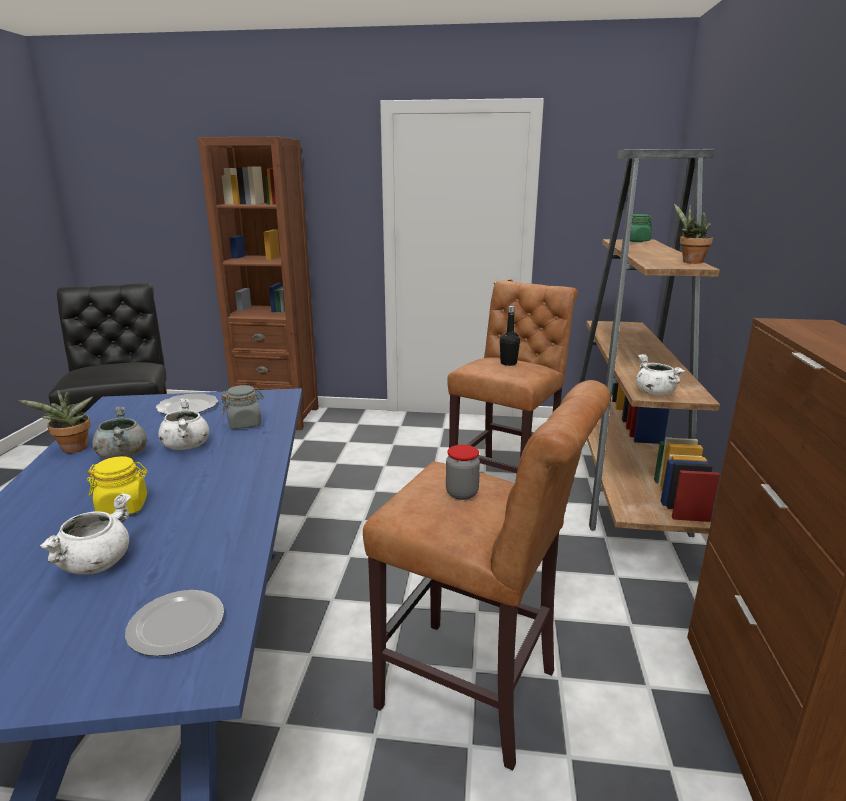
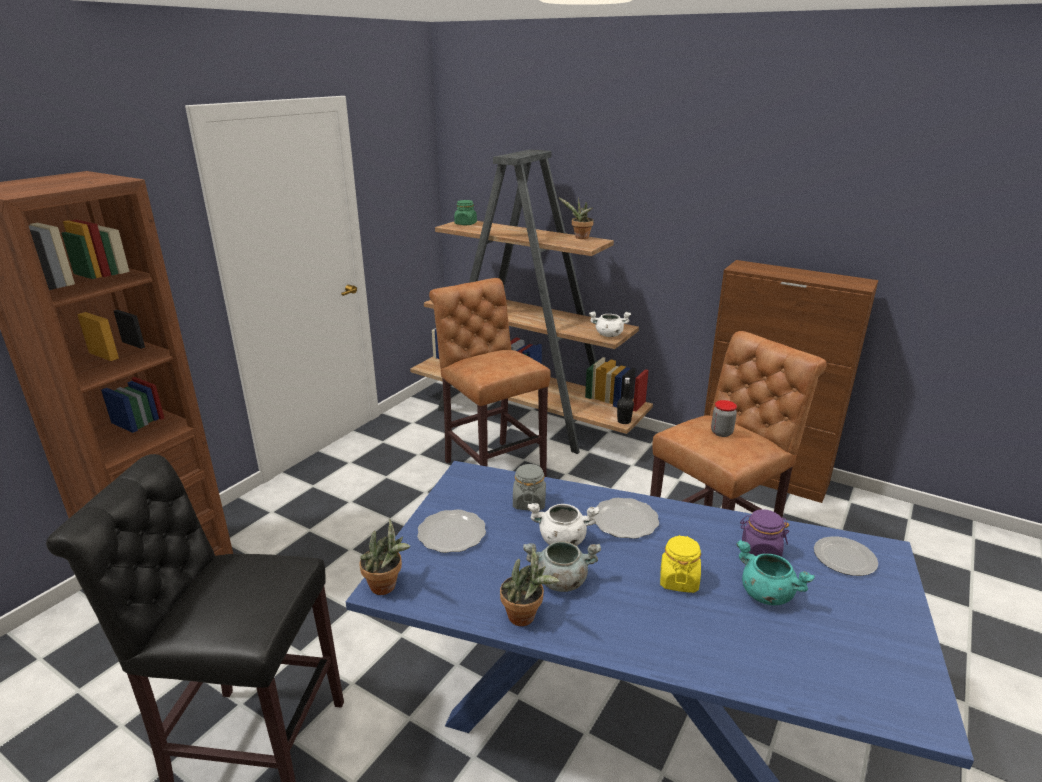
camera: 65 degrees left, 5 degrees up
(96, 563) = (766, 594): white cooking pot -> turquoise cooking pot
(116, 402) = (387, 587): none -> potted plant
(182, 552) = (760, 552): none -> purple jar
(227, 467) = (625, 521): none -> plate
(508, 363) = (496, 358): black bottle -> black bottle (624, 421)

